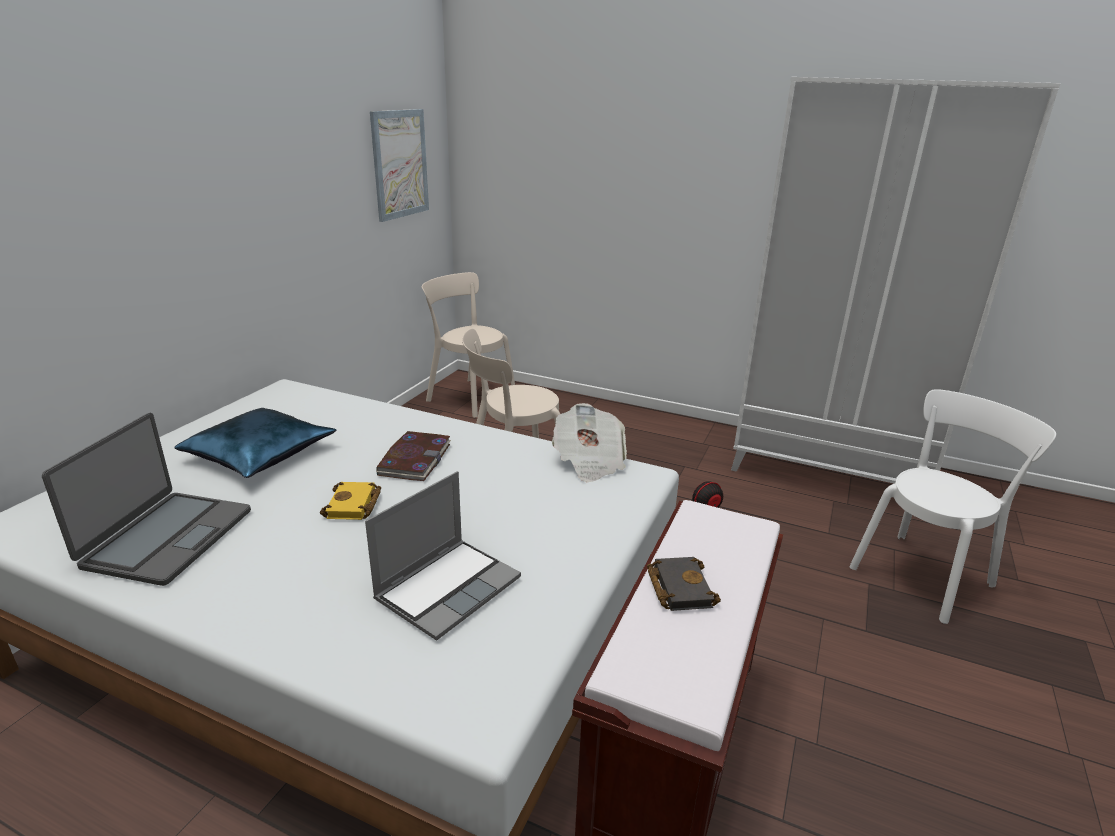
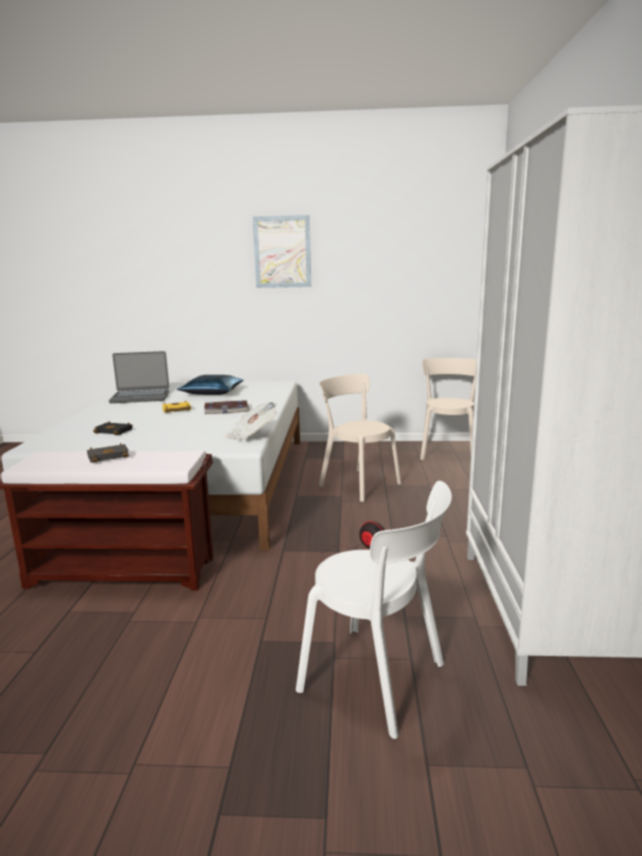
camera: 70 degrees right, 10 degrees down
(400, 164) = (431, 274): picture -> picture (282, 252)
(448, 588) = (115, 431): laptop -> black book

